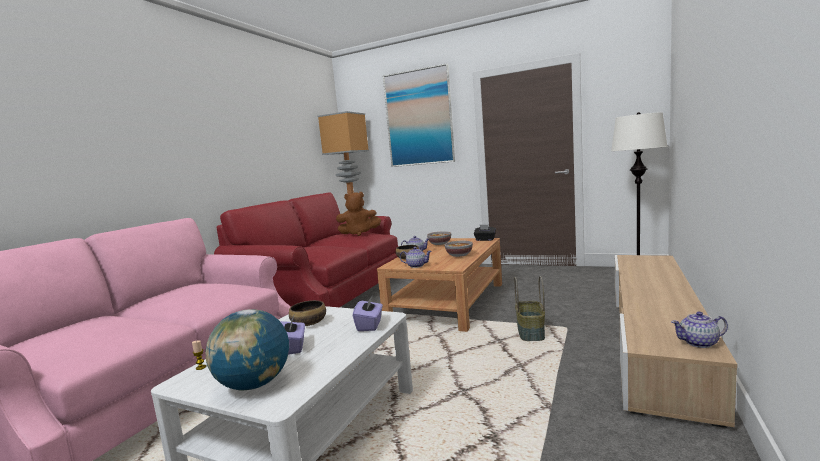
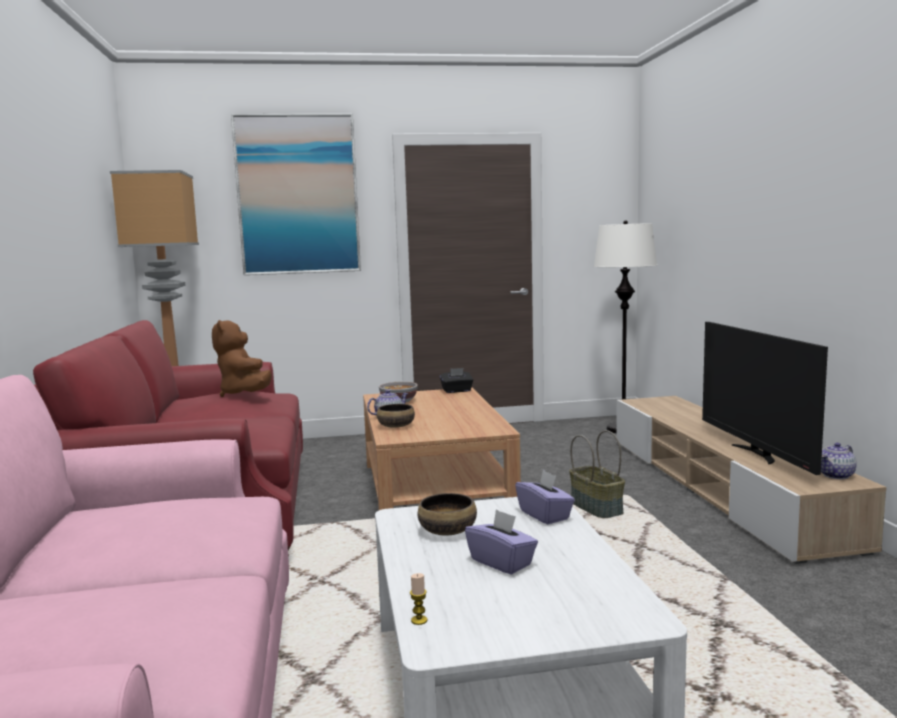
camera: 35 degrees left, 0 degrees up
(254, 384) = (559, 612): globe -> none
(359, 233) = (244, 394): brown plush toy -> brown plush toy turned 105 degrees clockwise
(416, 266) = (435, 434): teapot -> none
(459, 255) = (467, 414): bowl -> none
(654, 311) = (756, 454): none -> television

